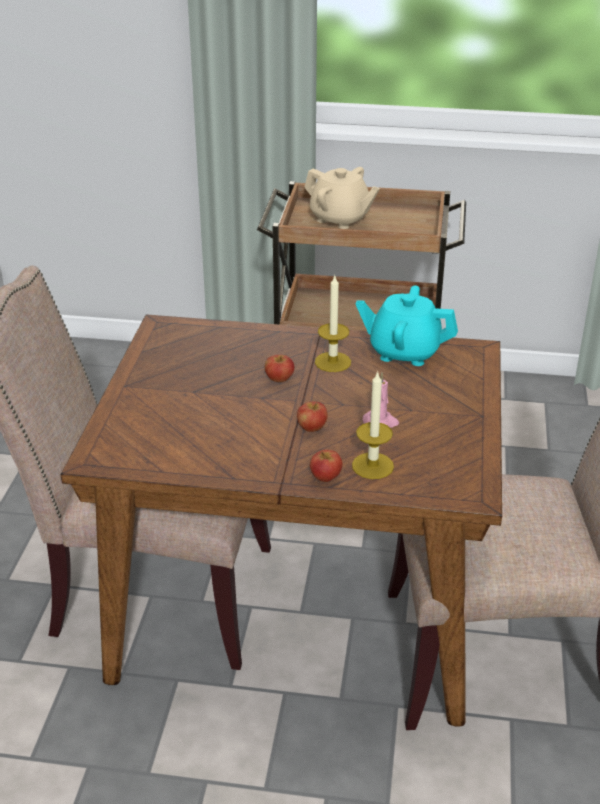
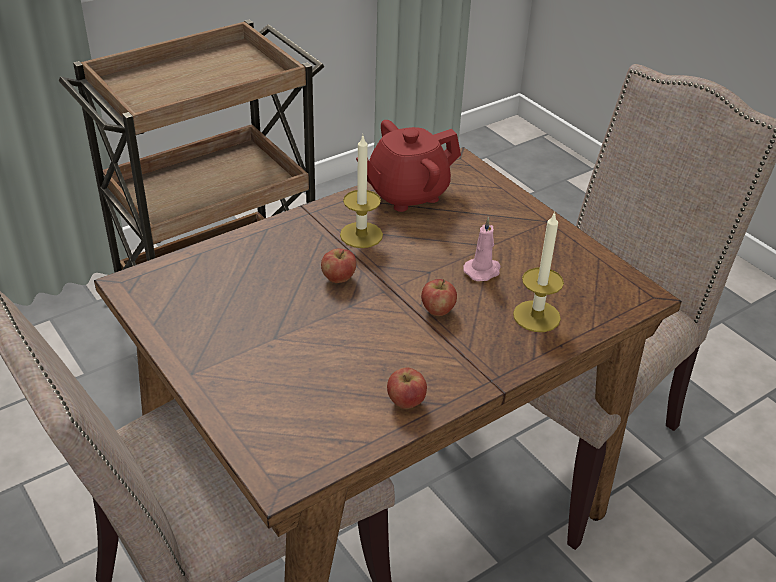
camera: 45 degrees left, 5 degrees up
(326, 478) = (518, 351): apple -> apple (406, 401)
(340, 219) = (168, 86): beige teapot -> none
(404, 352) = (406, 194): turquoise teapot -> red teapot

